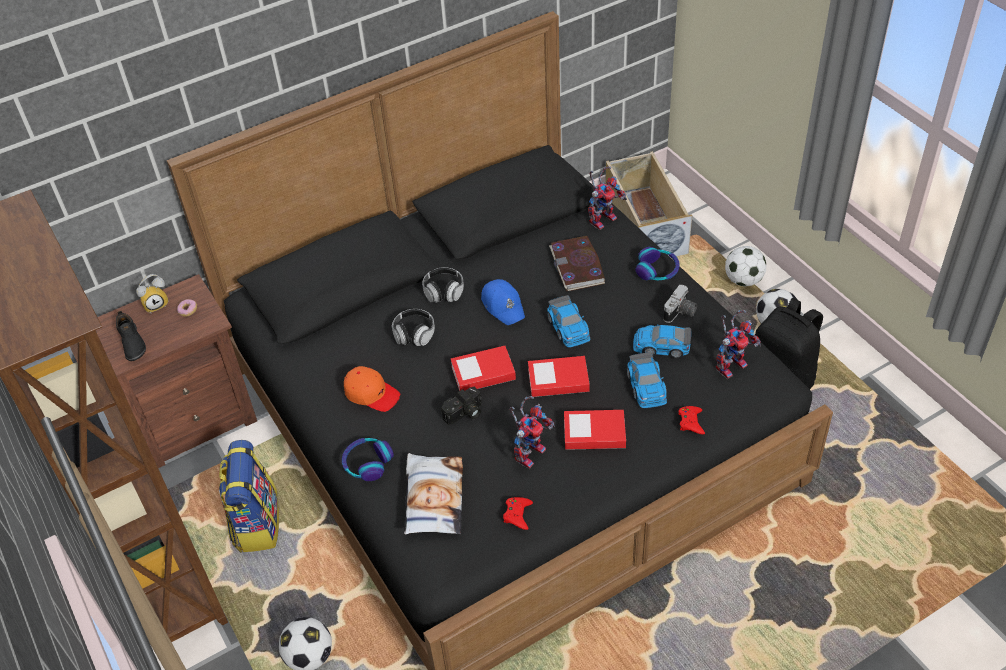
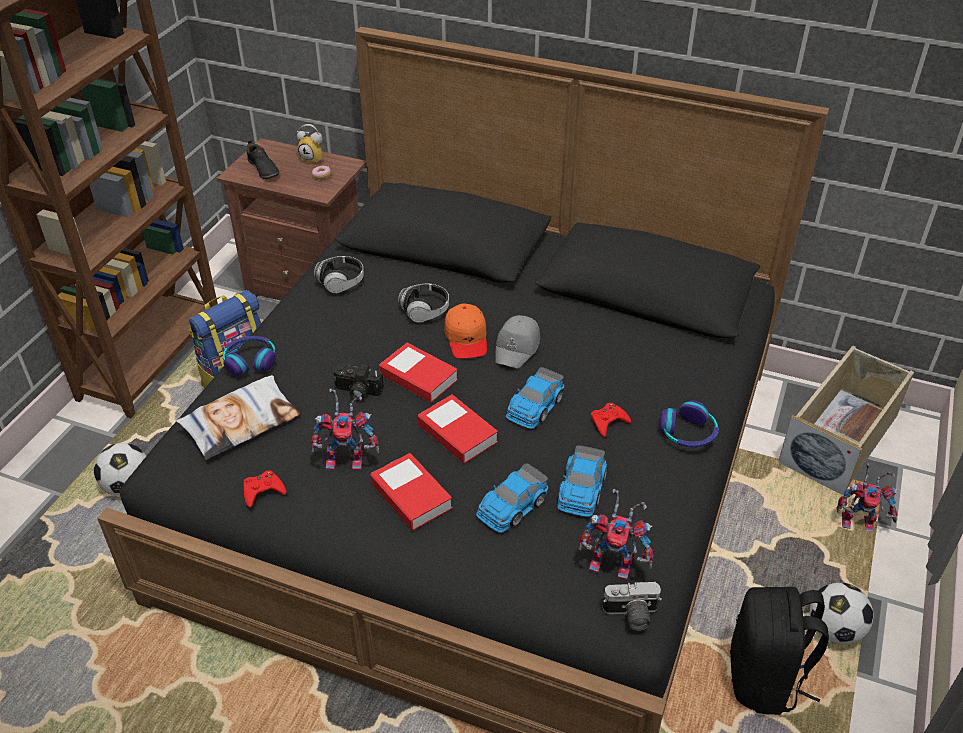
camera: 50 degrees right, 5 degrees down
(131, 343) = (263, 169): black shoe -> black shoe turned 60 degrees counterclockwise
(371, 393) = (331, 322): orange cap -> orange cap (467, 338)
(444, 292) = (495, 302): headphones -> headphones (341, 282)
(503, 306) = (517, 347): blue cap -> grey cap
(577, 266) = (625, 371): book -> none
(603, 218) = (714, 356): toy robot -> toy robot (860, 521)
(661, 345) = (581, 489): toy car -> toy car turned 135 degrees counterclockwise
(680, 313) = (645, 482): camera -> camera (631, 616)
(691, 422) = (496, 569): red game controller -> red game controller (608, 422)
(744, 280) = (864, 565): football -> none

